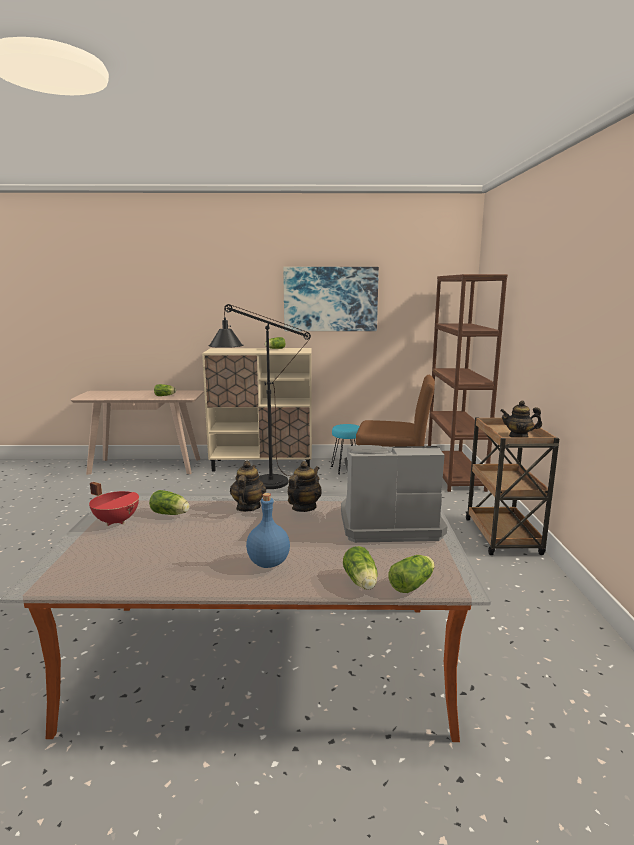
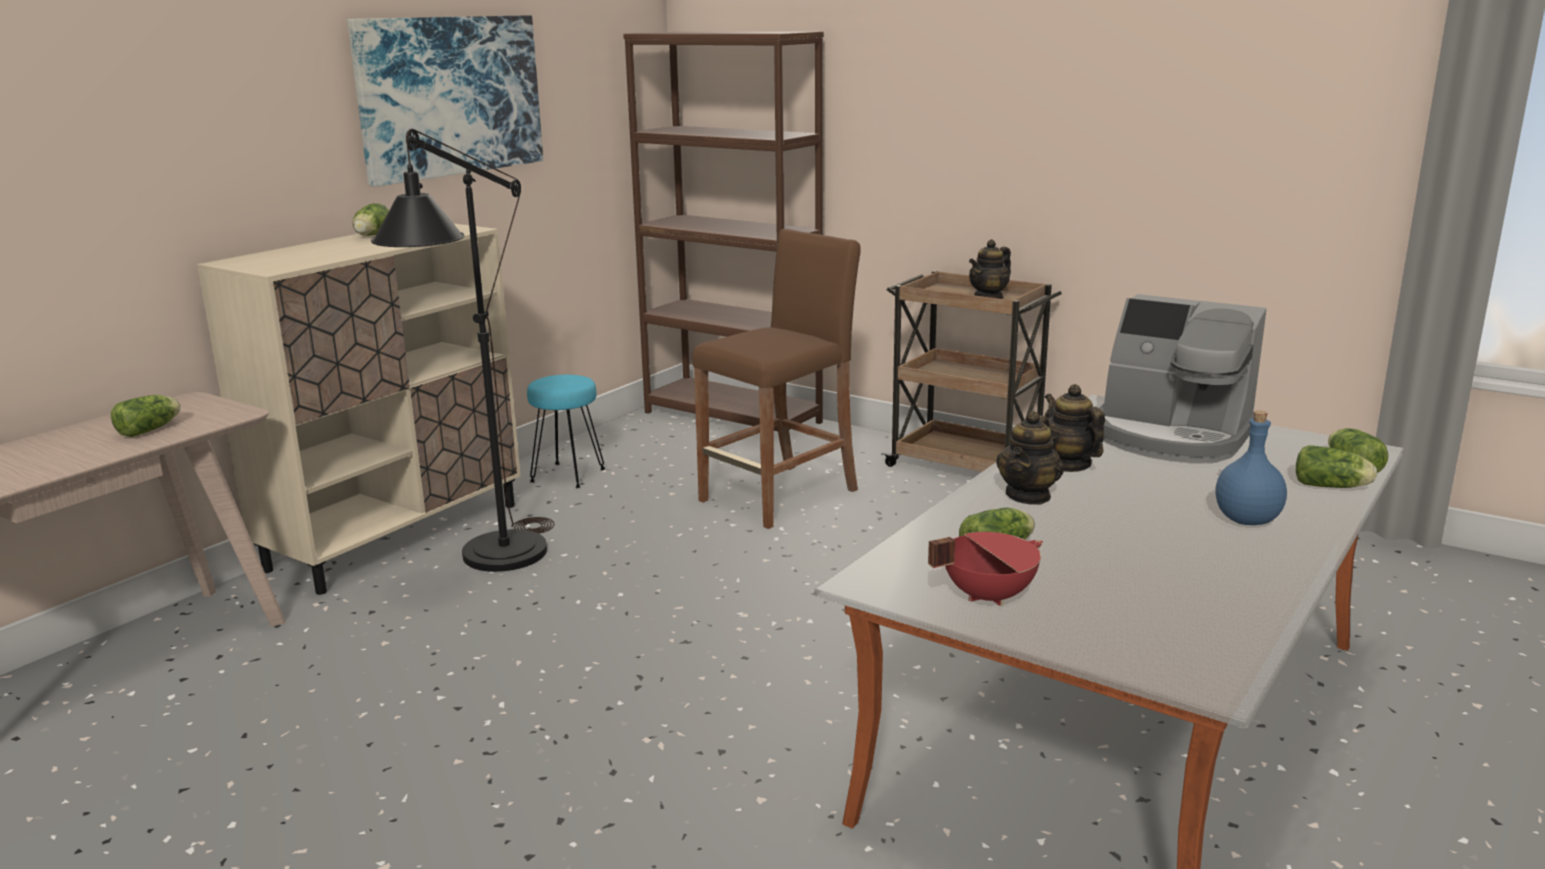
camera: 55 degrees left, 5 degrees up
(248, 507) = (1028, 496): teapot -> teapot turned 105 degrees counterclockwise
(388, 523) = (1171, 437): coffee machine -> coffee machine turned 90 degrees counterclockwise

